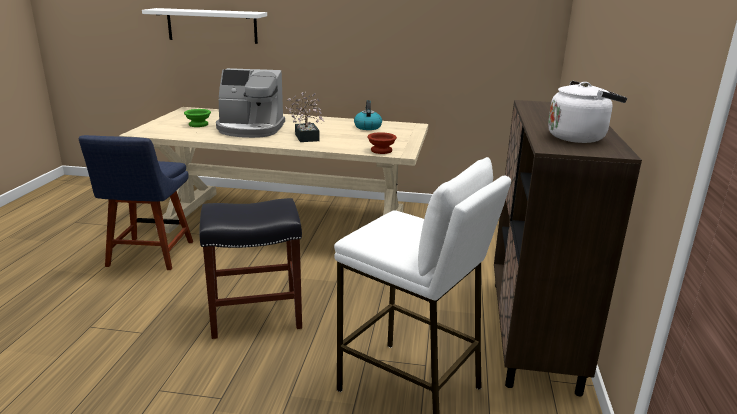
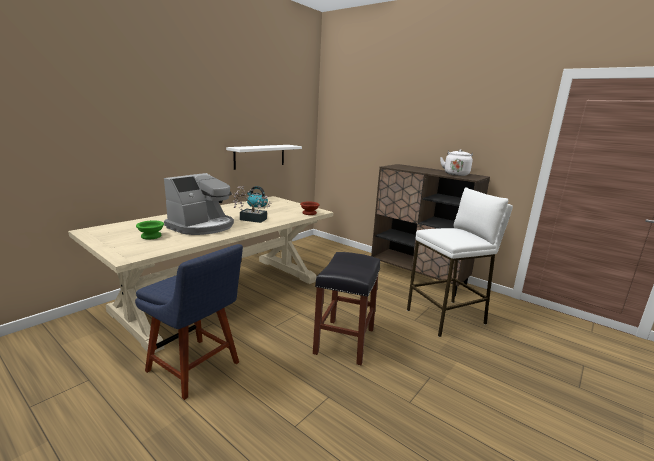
camera: 60 degrees left, 5 degrees down
(212, 26) = (89, 141): white shelf -> white shelf (260, 156)

